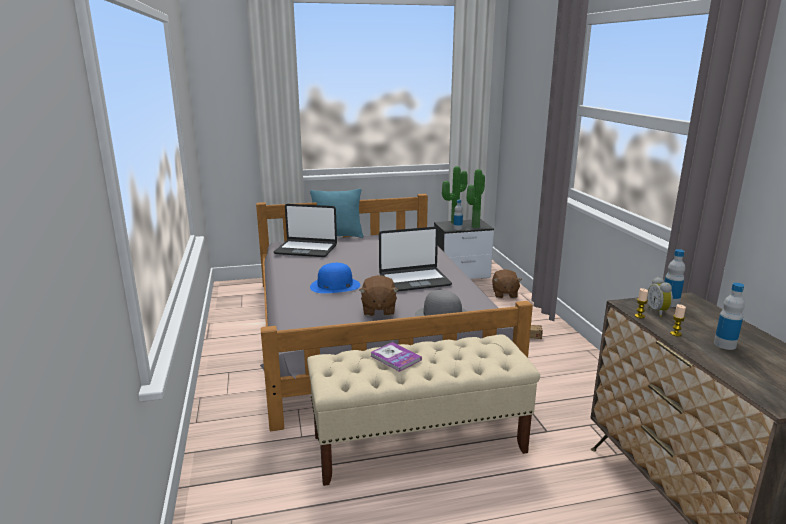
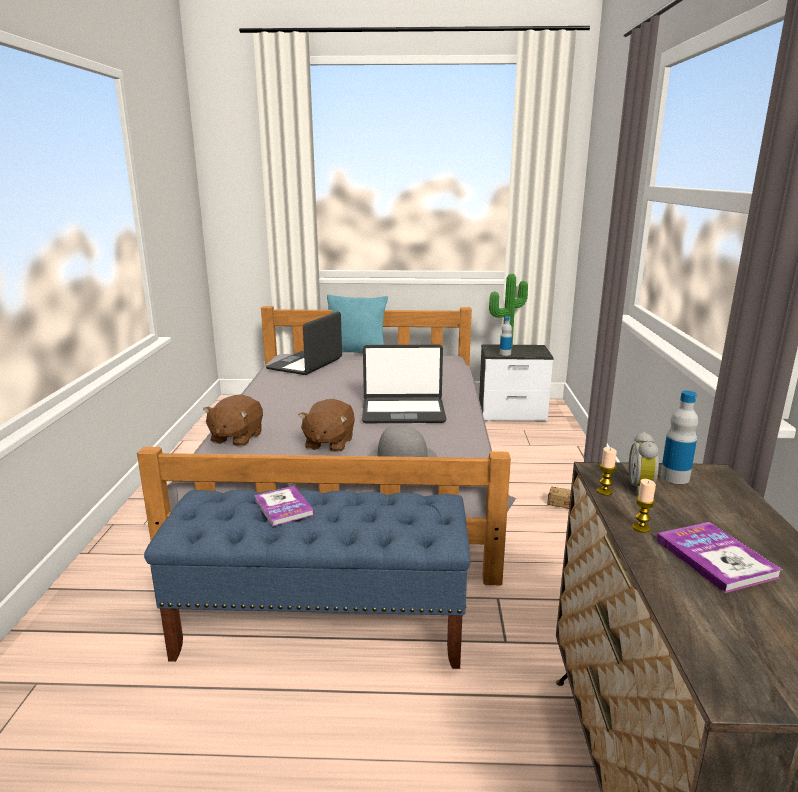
camera: 15 degrees right, 0 degrees up
(306, 249) = (306, 364): laptop -> laptop turned 90 degrees clockwise
(335, 286) = (302, 409): blue hat -> none
(419, 443) = (322, 627): beige bench -> blue bench
(474, 226) = (528, 353): potted plant -> none
(504, 294) = (554, 444): brown plush toy -> brown plush toy (236, 438)
(724, 344) = (715, 558): bottle -> book

